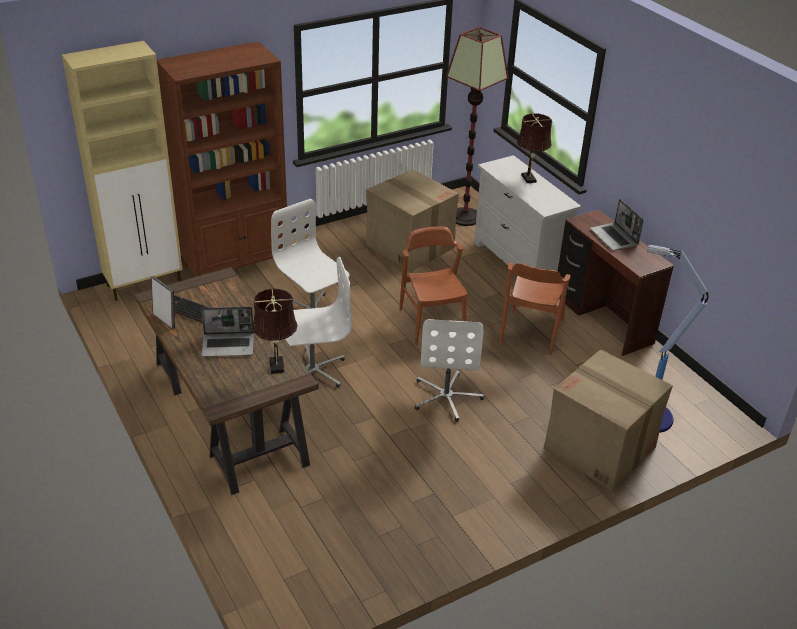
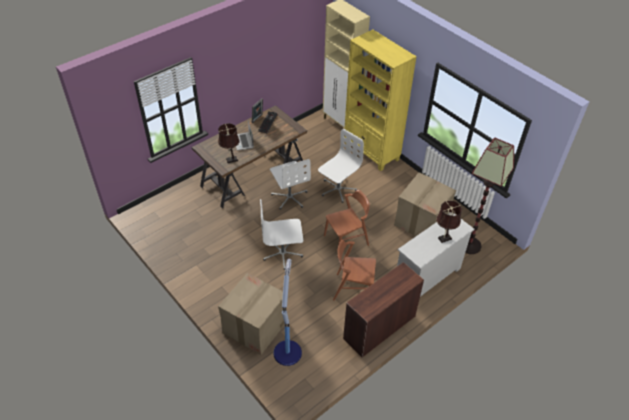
camera: 80 degrees right, 10 degrees up
(236, 264) = (371, 152): brown bookcase -> yellow bookcase
(614, 238) = (389, 288): laptop -> none

